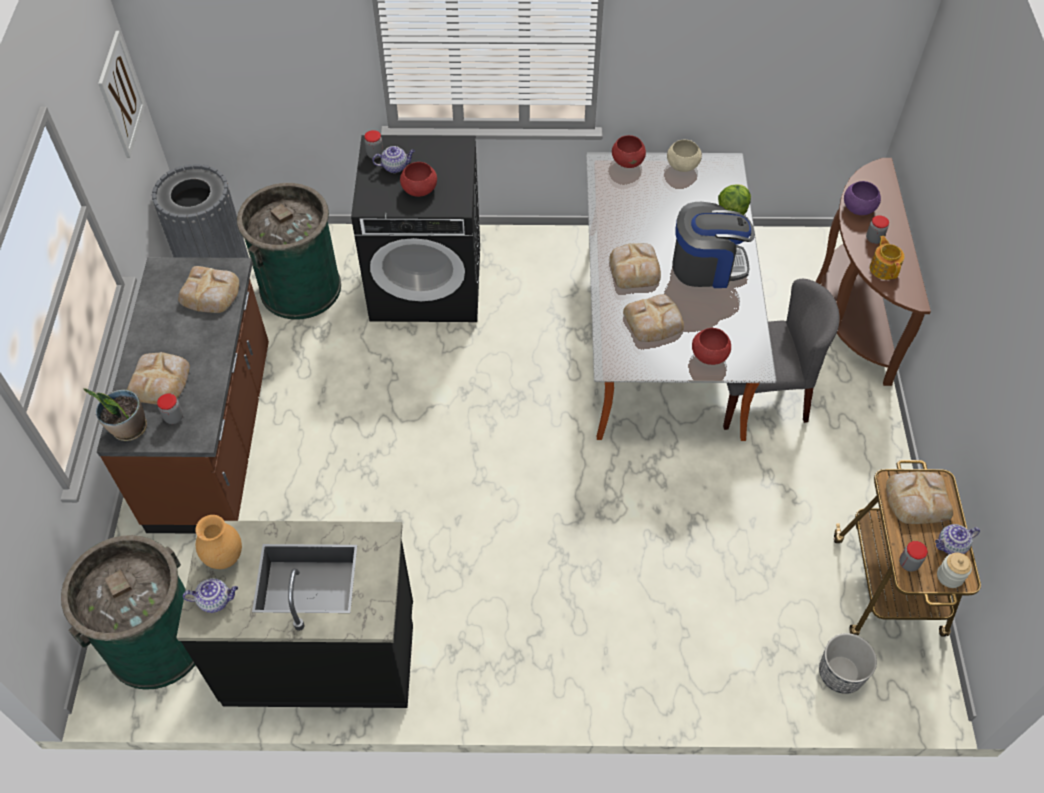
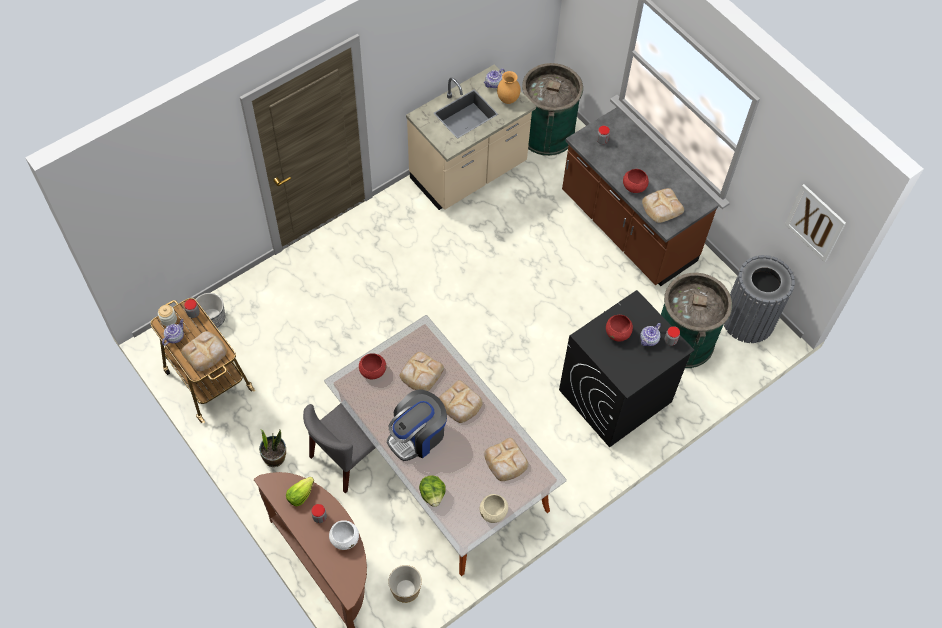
camera: 140 degrees right, 5 degrees up
(129, 428) = (615, 123): potted plant -> potted plant (275, 457)
(160, 381) = (629, 151): bread -> bread (506, 461)
(321, 654) = (469, 173): black counter -> beige counter
(628, 161) = (532, 490): red bowl -> red bowl (634, 187)
(783, 252) = (405, 589): none -> planter
(858, 208) = (344, 538): purple bowl -> white bowl
(884, 268) = (300, 495): teapot -> lettuce

